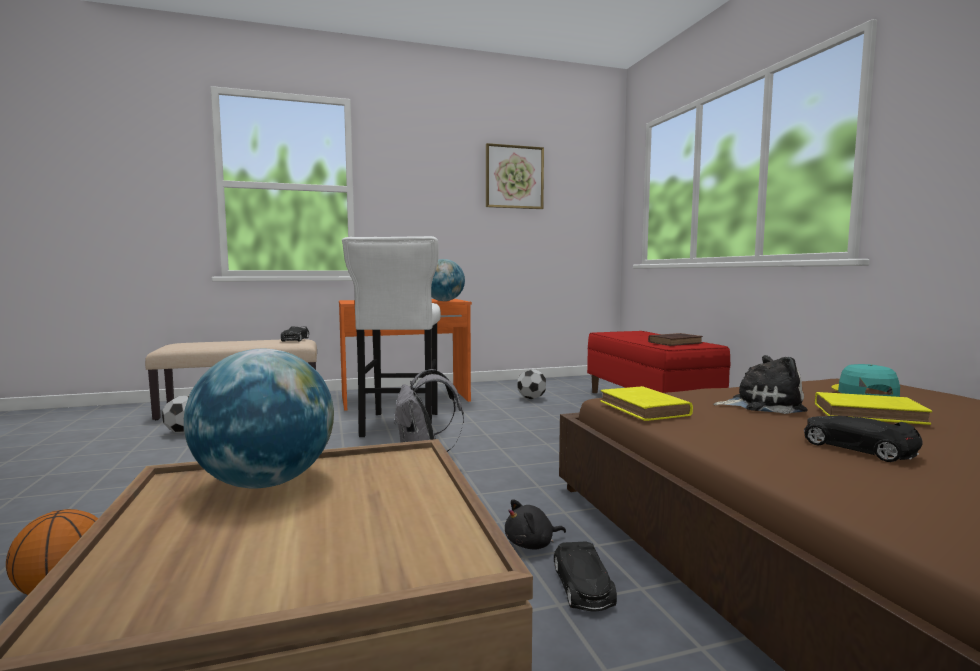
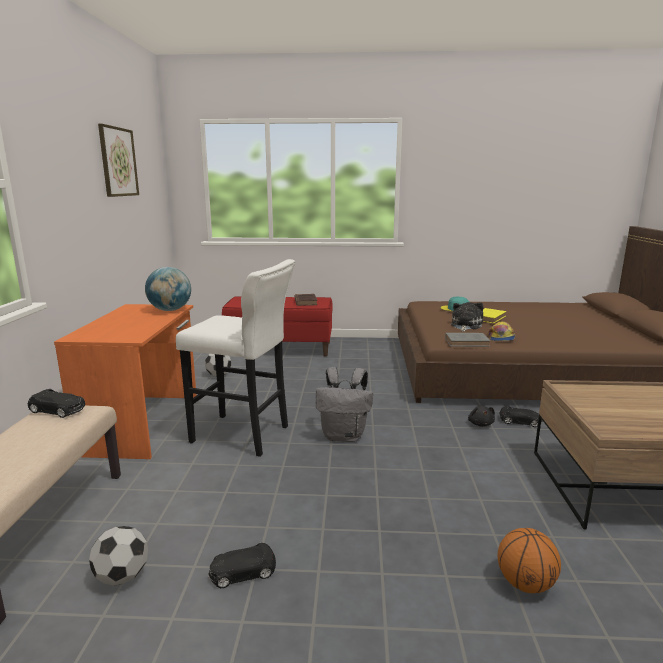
camera: 70 degrees left, 10 degrees up
(266, 483) = (606, 415): globe -> none
(645, 409) = (468, 342): yellow book -> grey book
(730, 427) = (501, 337): none -> cap
(857, 448) = (530, 331): black toy car -> black toy car (242, 572)

